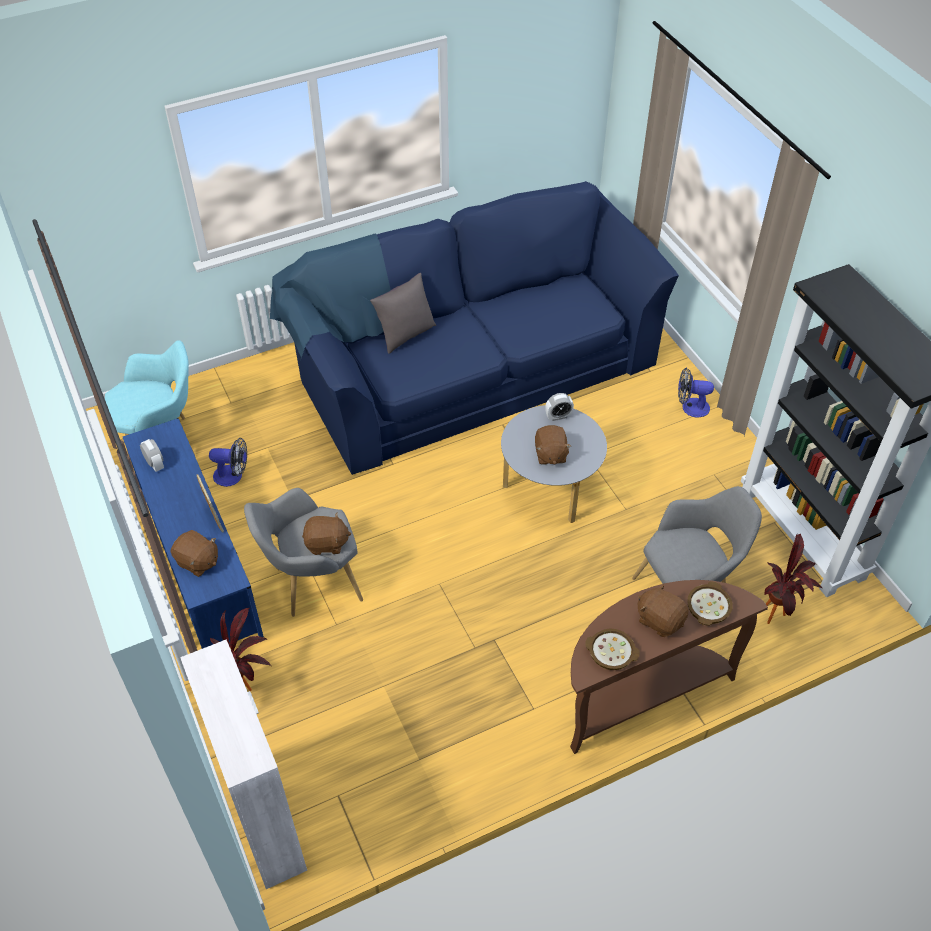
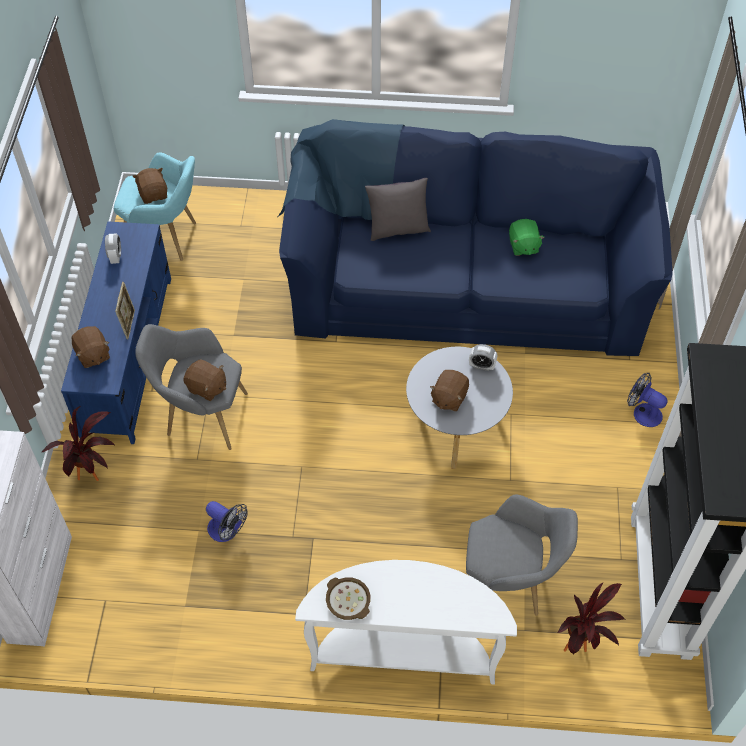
camera: 30 degrees right, 5 degrees up
(233, 476) = (200, 292): fan -> fan (227, 531)
(523, 305) = (523, 246): none -> green plush toy
(642, 693) = (404, 651): brown console table -> white console table
(660, 620) = (411, 595): brown plush toy -> brown plush toy (153, 194)
(708, 607) = (461, 606): bowl -> none

